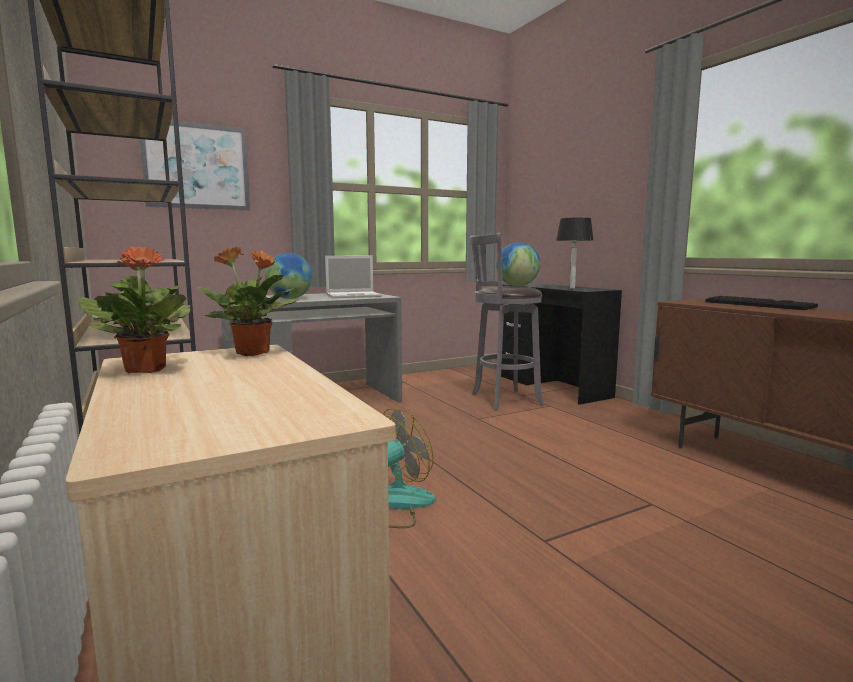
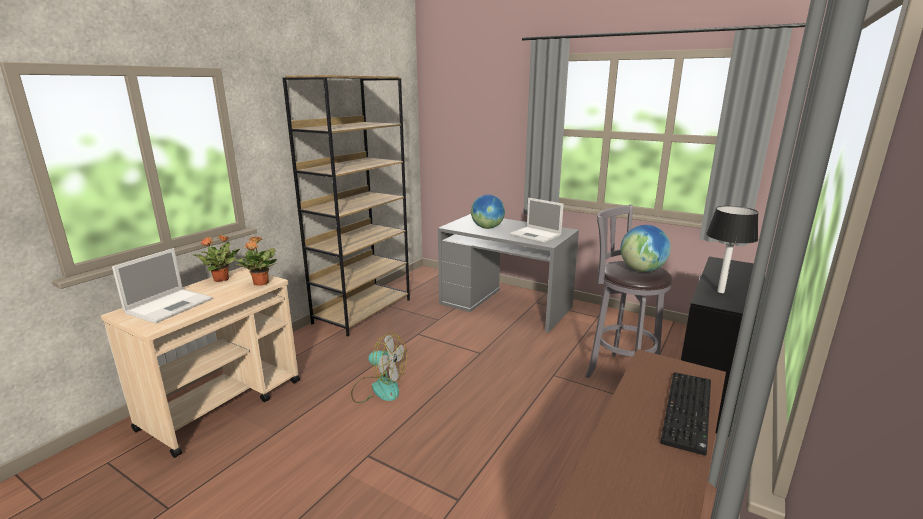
camera: 60 degrees right, 10 degrees up
(196, 166) = (475, 120): picture -> none
(214, 404) = (170, 305): none -> laptop

